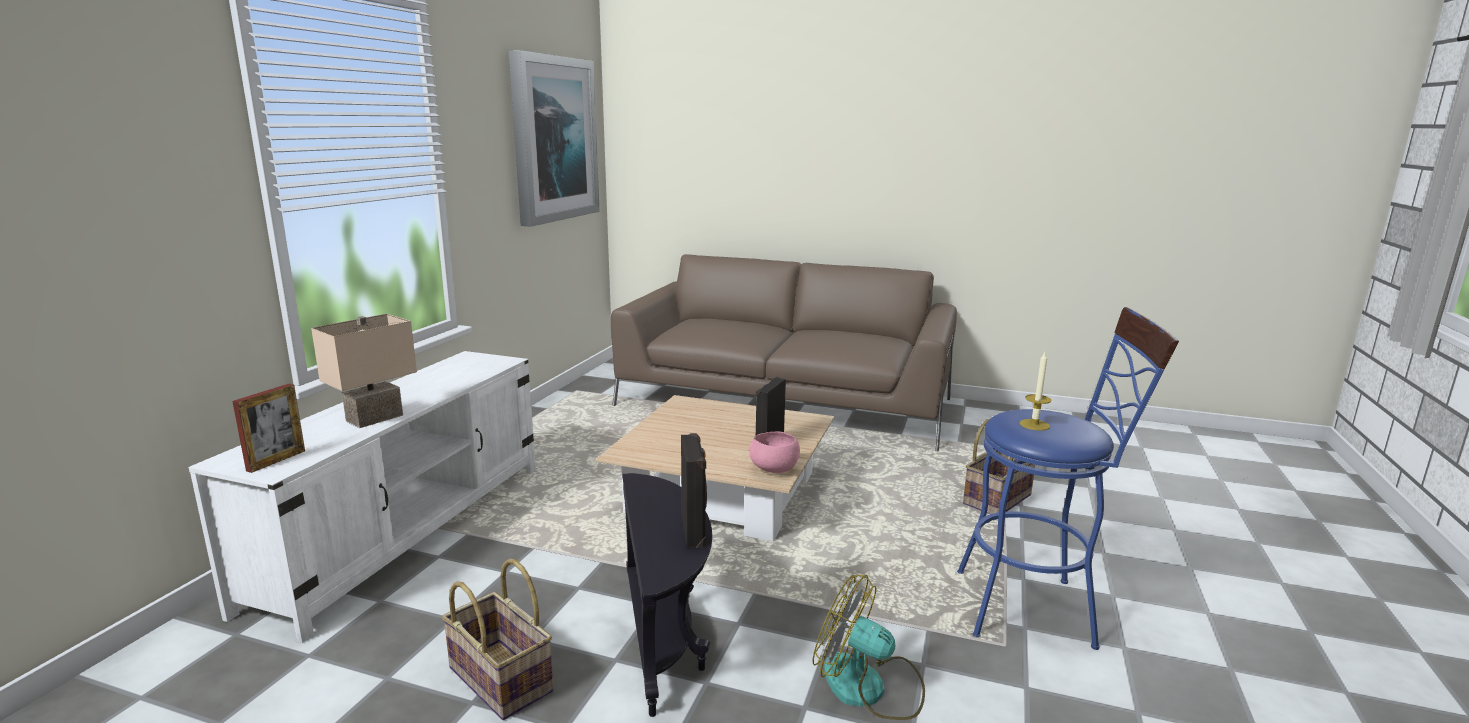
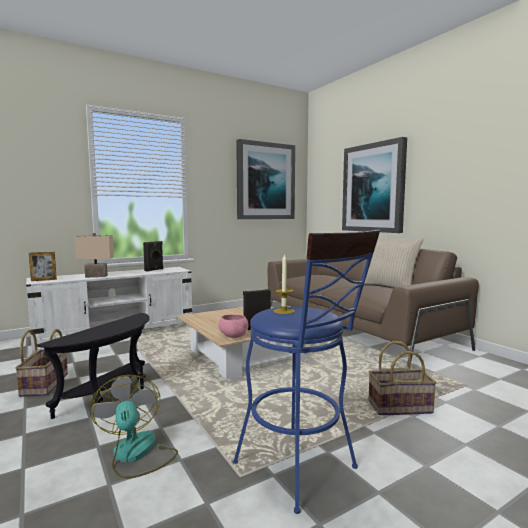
camera: 40 degrees right, 10 degrees down
(694, 530) = (107, 333): black speaker -> black speaker (154, 270)
(772, 162) = (373, 188): none -> picture
(846, 330) = (390, 286): none -> beige pillow

